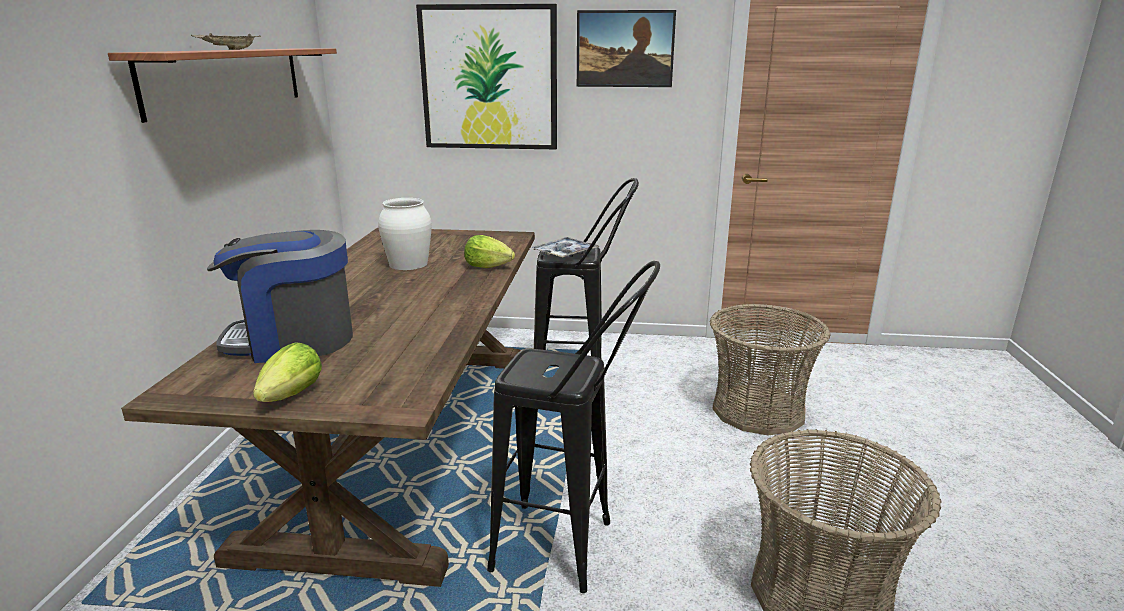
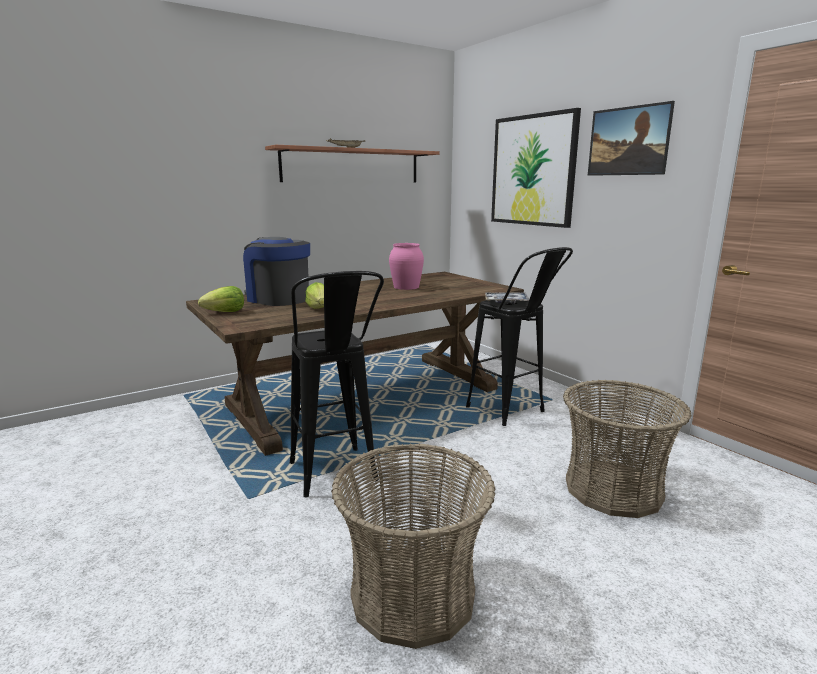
camera: 50 degrees right, 5 degrees down
(409, 264) = (406, 287): white vase -> pink vase
(487, 266) = (439, 296): lettuce -> lettuce (319, 308)

